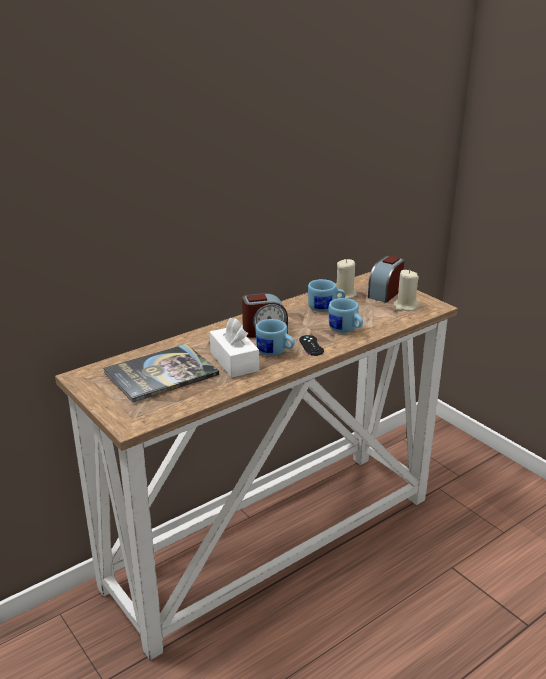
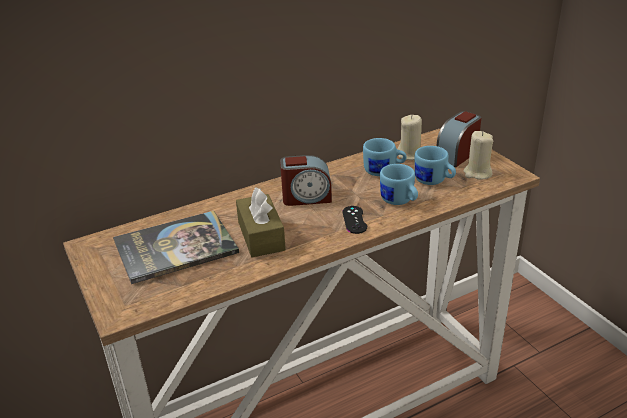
camera: 10 degrees right, 5 degrees up
(234, 361) = (261, 236): white tissue box -> brown tissue box
(275, 353) = (310, 227): blue mug -> blue mug (434, 181)

